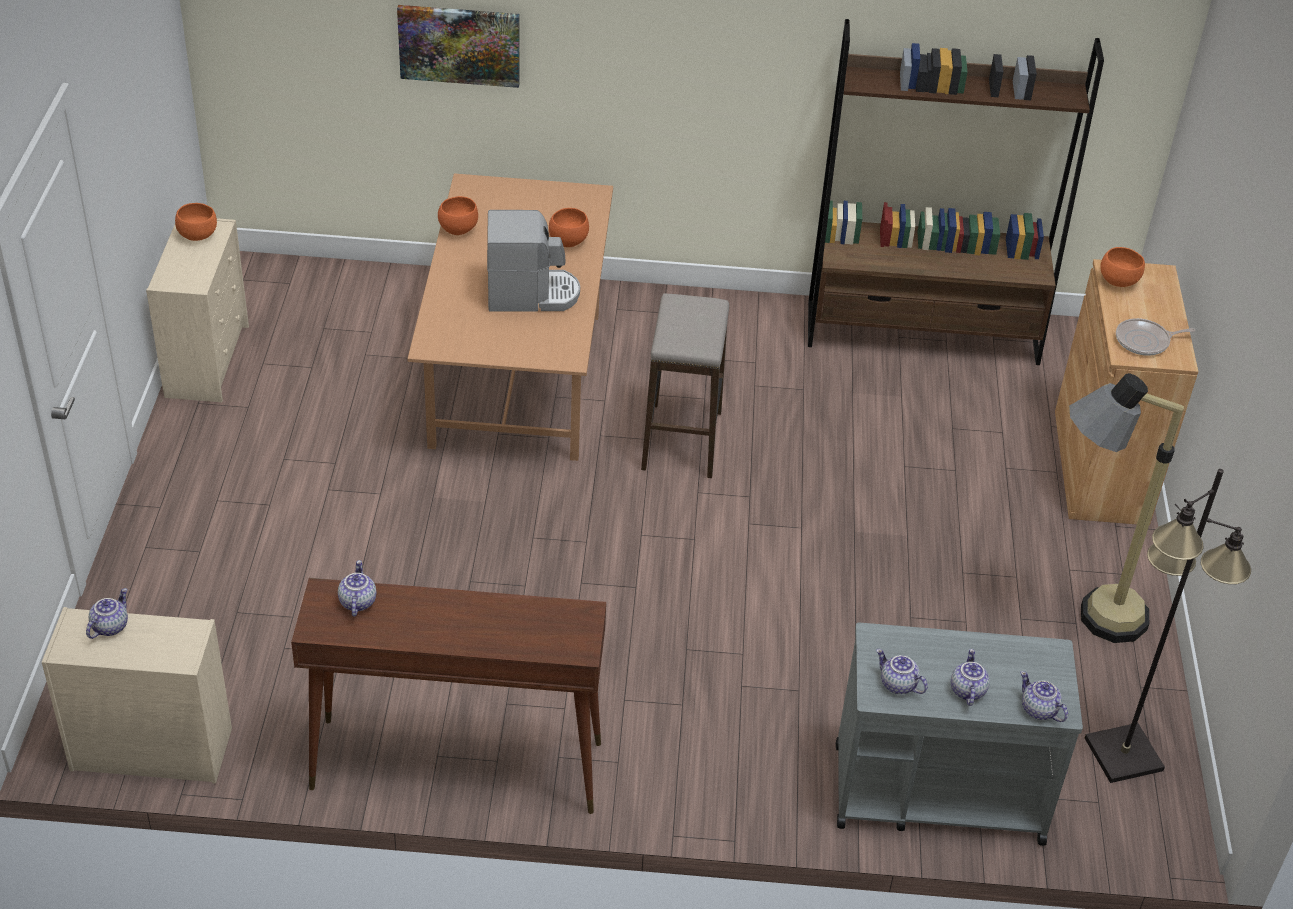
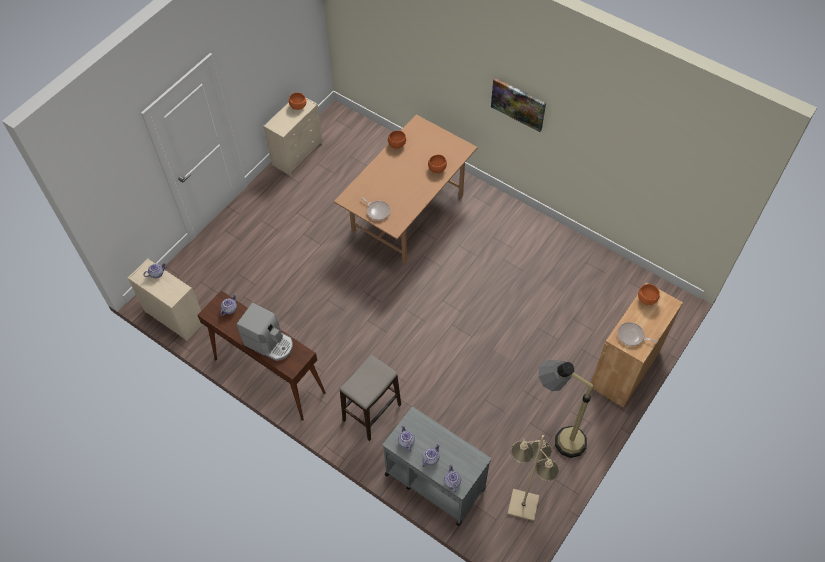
camera: 35 degrees right, 15 degrees up
(459, 44) = (425, 63): picture -> picture (518, 104)
(510, 343) = (377, 211): none -> frying pan
(531, 294) = (403, 190): coffee machine -> coffee machine (269, 343)
(682, 440) = (453, 272): stool -> stool (372, 412)
(923, 333) = (598, 264): brown bookcase -> none
(1122, 754) = (522, 504): black floor lamp -> beige floor lamp

